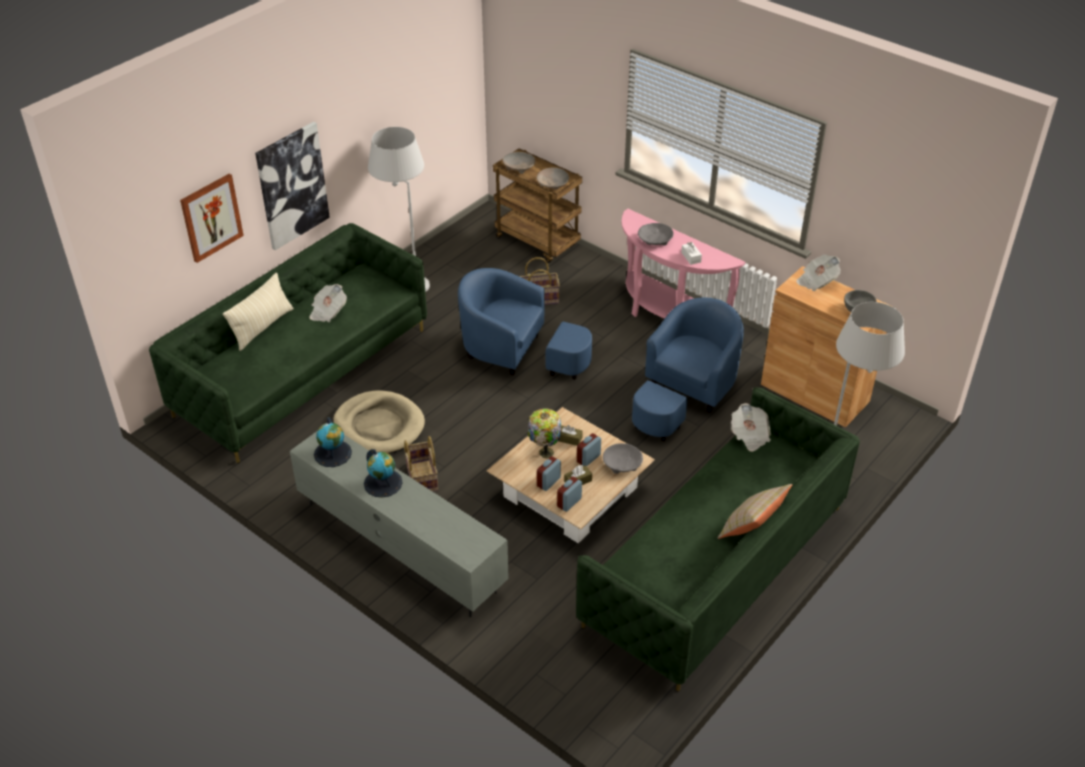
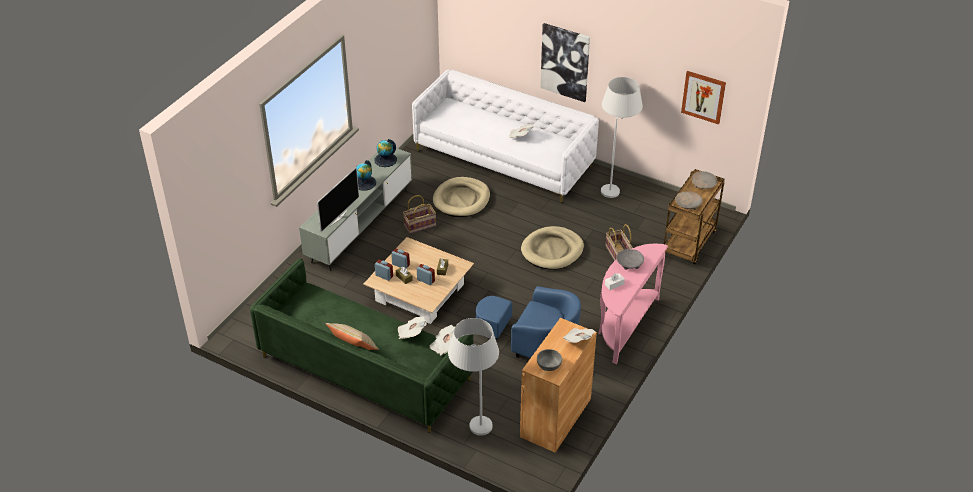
camera: 80 degrees right, 0 degrees up
(211, 217) = (506, 35): picture -> picture (703, 97)
(262, 327) = (498, 114): beige pillow -> none
(303, 371) = (504, 158): green sofa -> white sofa
(460, 521) = (338, 217): none -> television
(517, 353) = (552, 250): blue armchair -> beige dog bed
(545, 452) = (427, 260): table lamp -> none
(622, 464) = (424, 296): grey bowl -> none
(724, 466) = (411, 333): none -> newspaper

